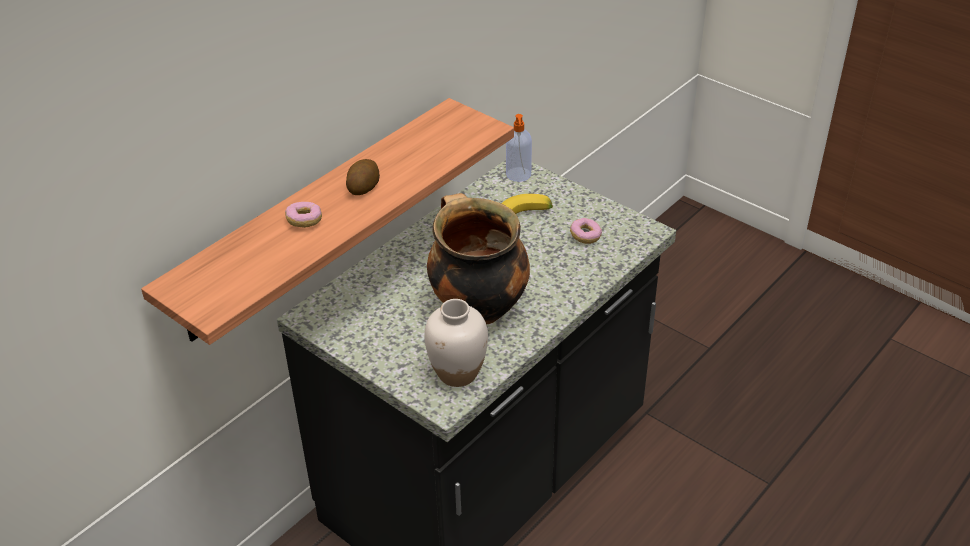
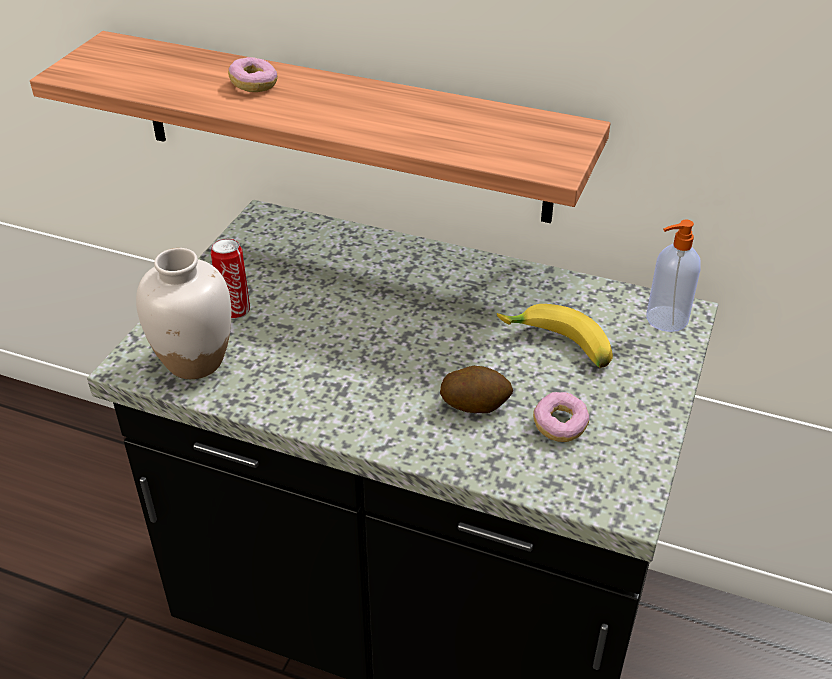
camera: 70 degrees right, 0 degrees up
(363, 187) = (344, 106): potato -> potato (475, 404)
(412, 347) = (235, 310): none -> can
(477, 307) = (336, 348): cooking pot -> none

